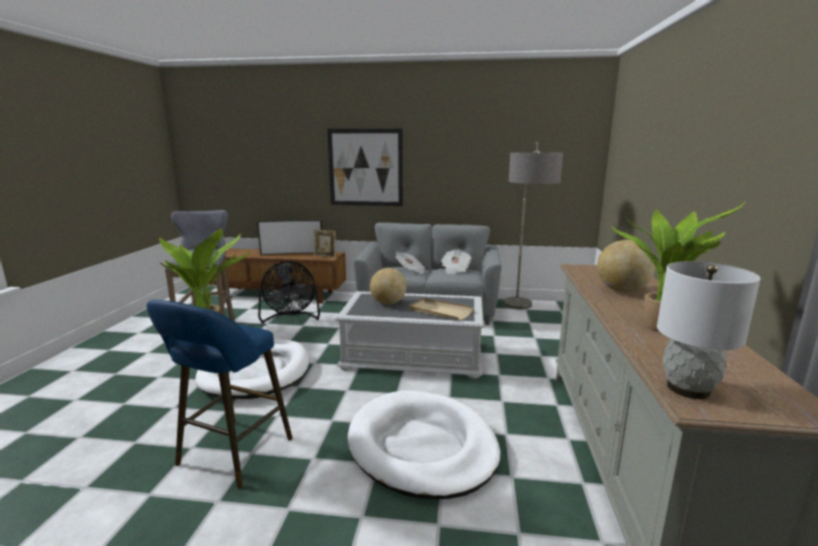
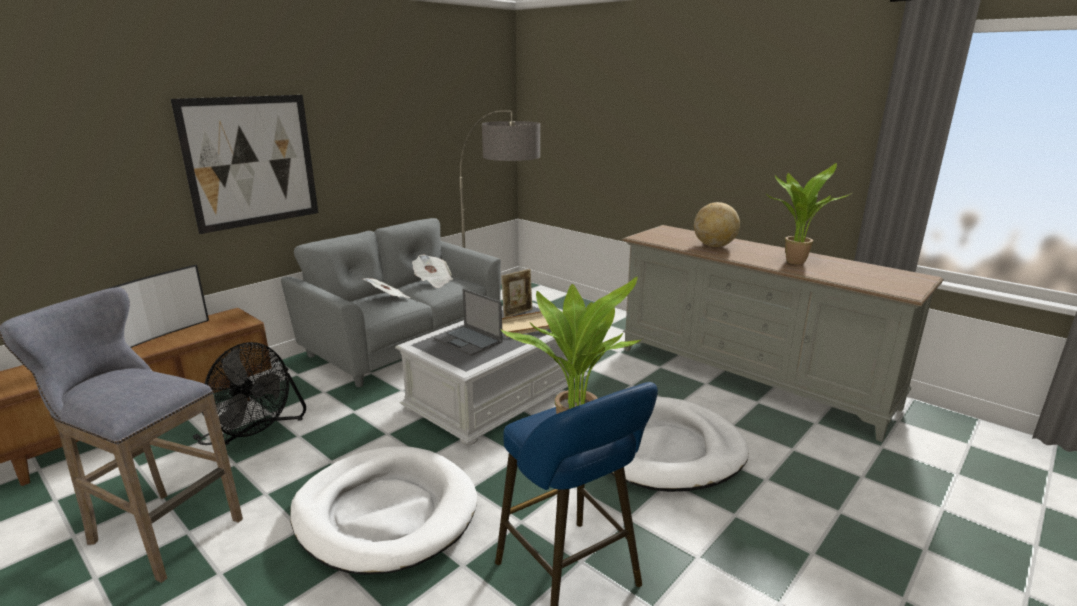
camera: 55 degrees left, 5 degrees up
(325, 256) = (228, 323): picture frame -> picture frame (517, 313)
(388, 303) = (469, 341): globe -> laptop
(688, 389) = (886, 287): white table lamp -> none

